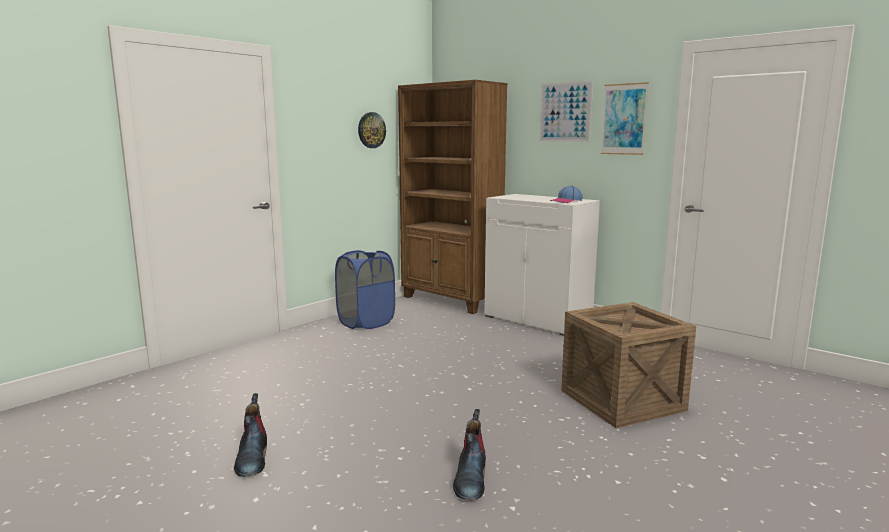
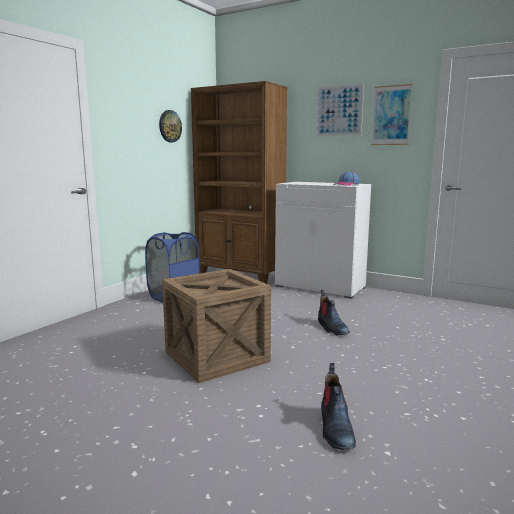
camera: 10 degrees left, 0 degrees up
(252, 458) = (114, 430): boot -> boot (331, 328)
(622, 400) = (424, 347): crate -> crate (216, 356)

